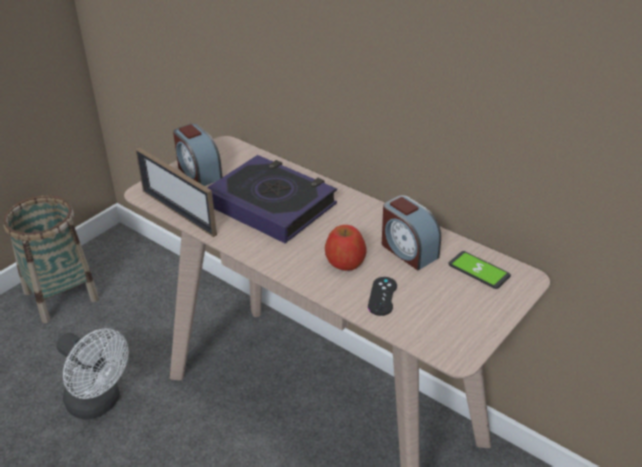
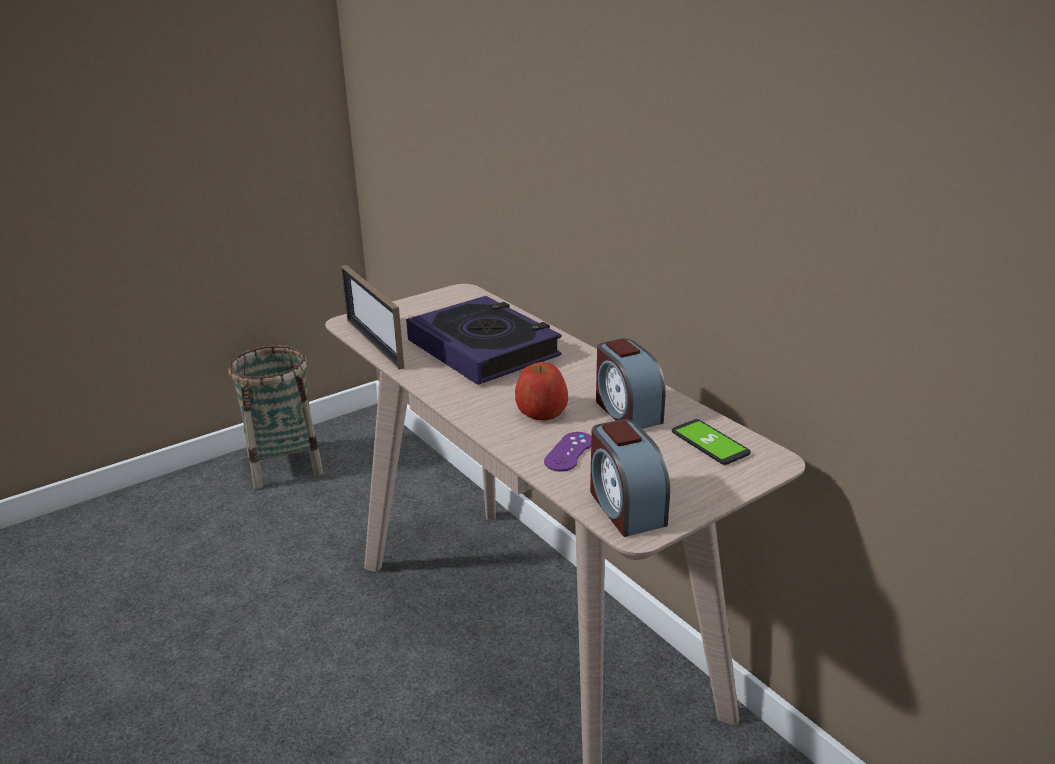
camera: 15 degrees right, 10 degrees down
(99, 403) = (276, 579): white fan -> none
(198, 172) = (418, 311): alarm clock -> alarm clock (625, 506)
(382, 296) = (569, 452): black game controller -> purple game controller

